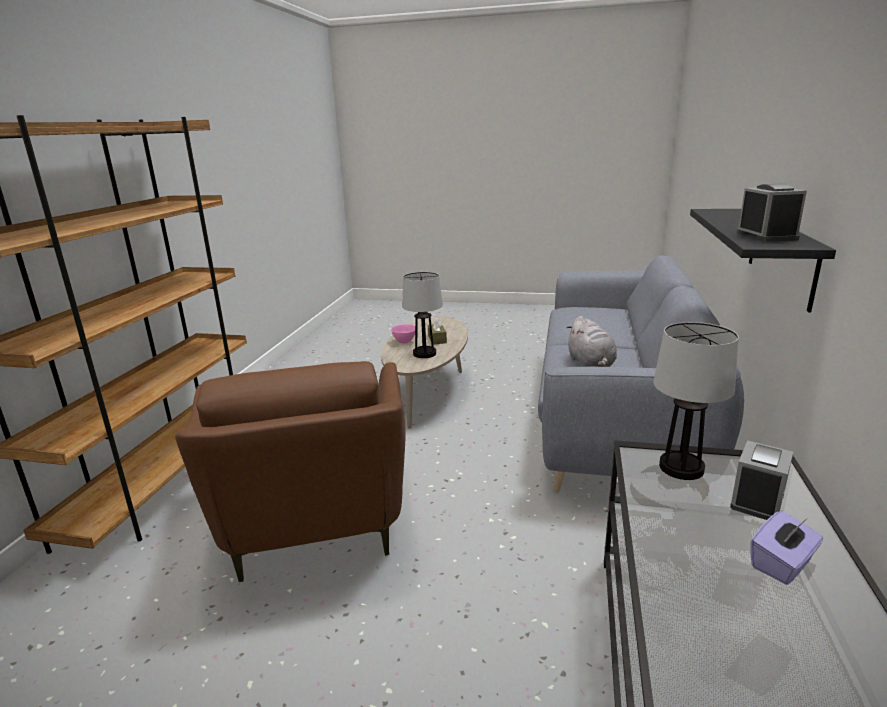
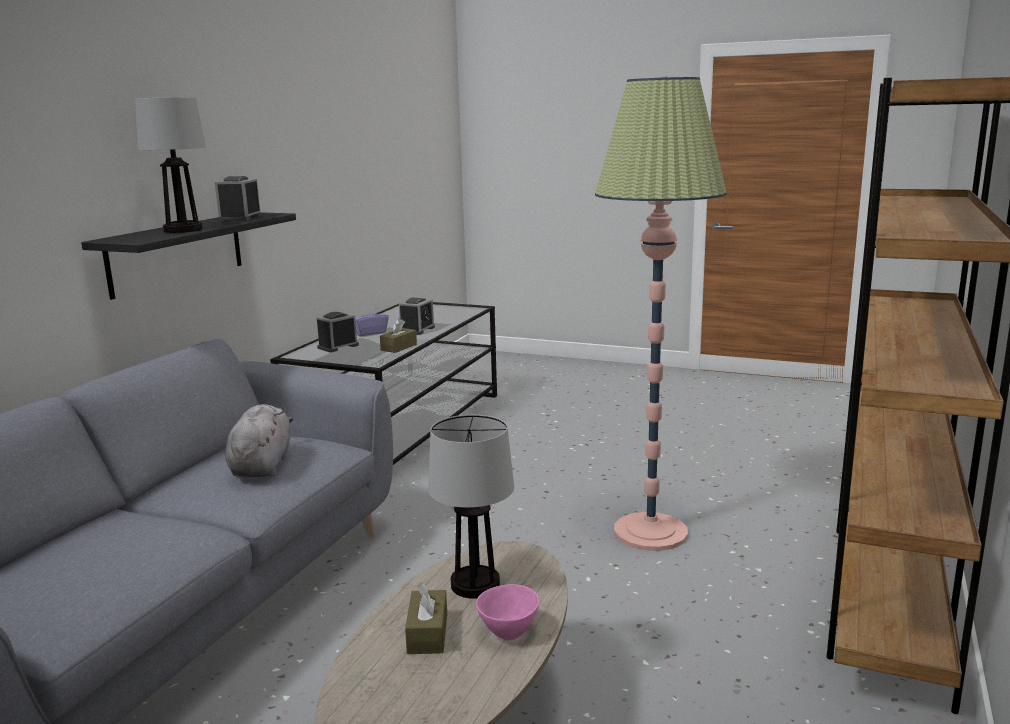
camera: 170 degrees left, 5 degrees down
(314, 521) = (650, 532): brown armchair -> floor lamp
(656, 506) = (398, 347): none -> brown tissue box
(681, 468) = (356, 358): table lamp -> table lamp (183, 230)
(705, 590) = (417, 330): none -> alarm clock

